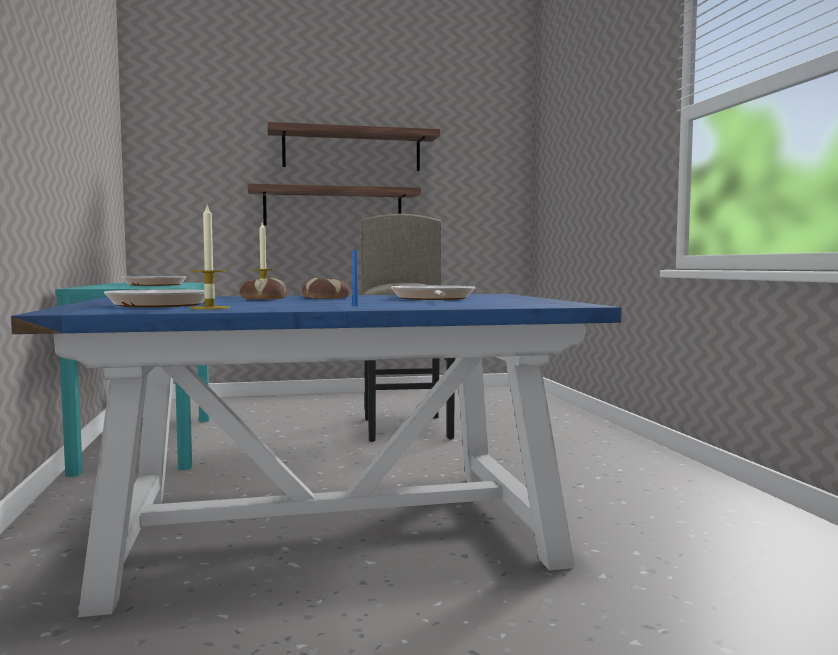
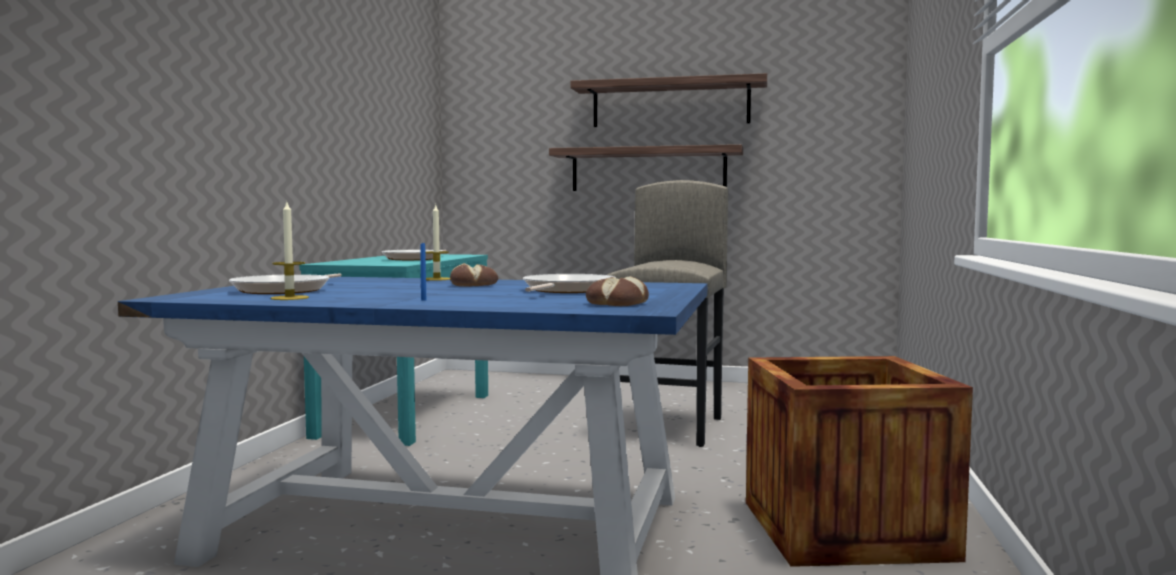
camera: 25 degrees right, 0 degrees up
(263, 298) = (412, 284): bread -> bread (616, 303)
(630, 482) = (845, 530): none -> crate

